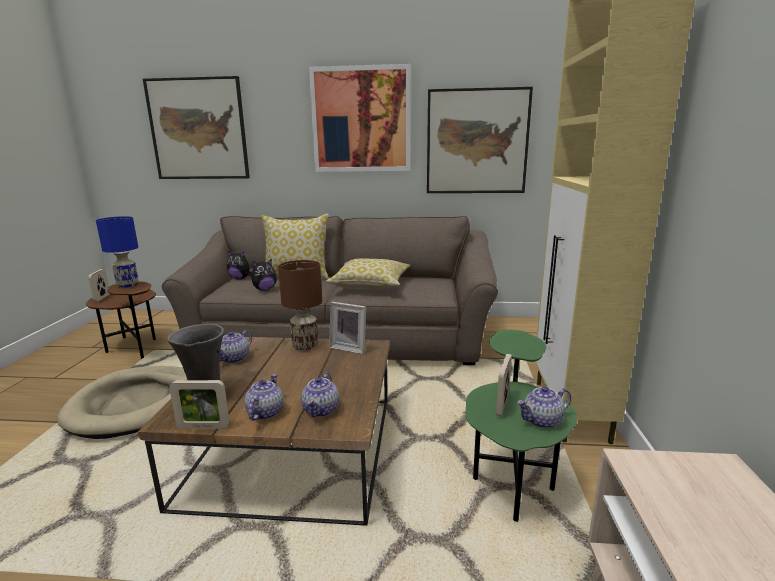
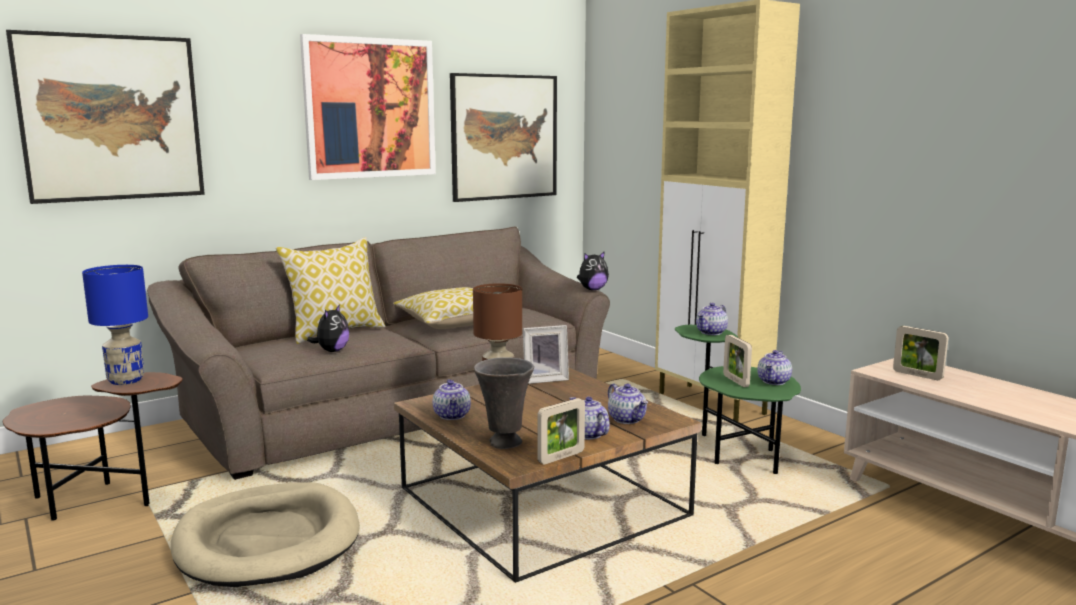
camera: 40 degrees left, 5 degrees down
(102, 298) = (31, 421): picture frame -> picture frame (917, 375)
(240, 278) = (252, 348): plush toy -> plush toy (592, 289)
(521, 345) = (711, 332): none -> teapot

